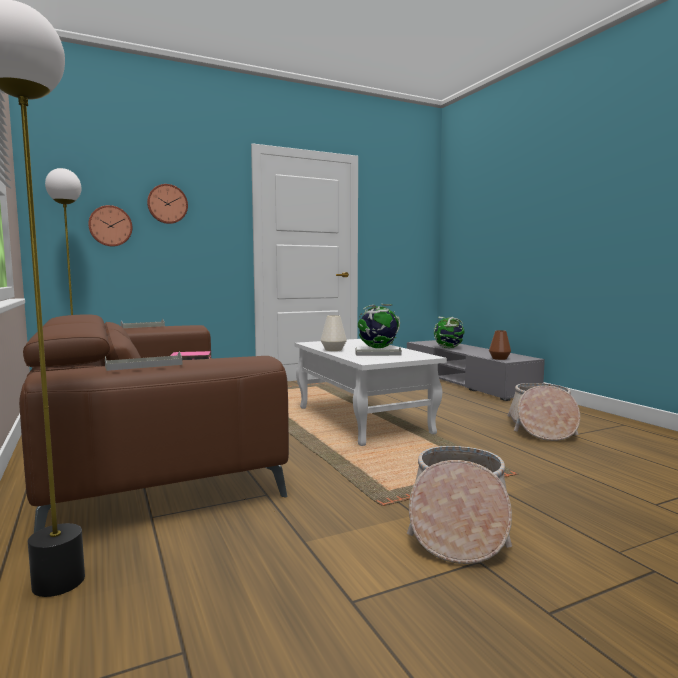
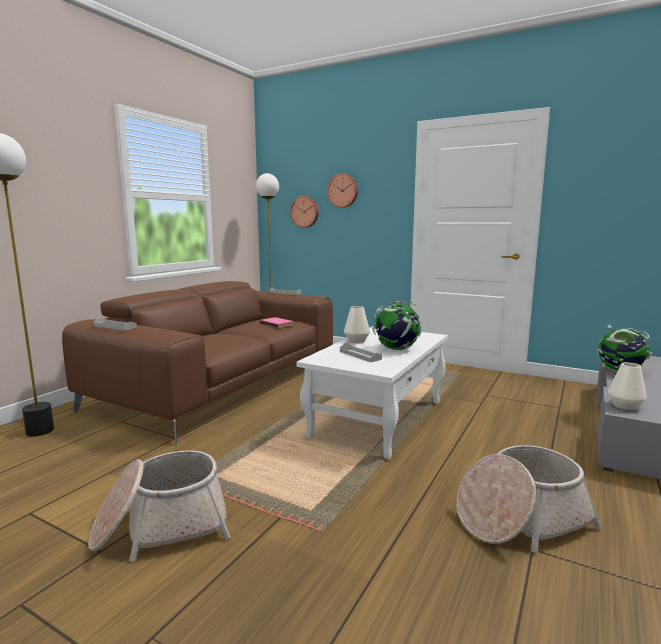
camera: 55 degrees right, 5 degrees up
(499, 358) = (625, 406): brown vase -> white vase

